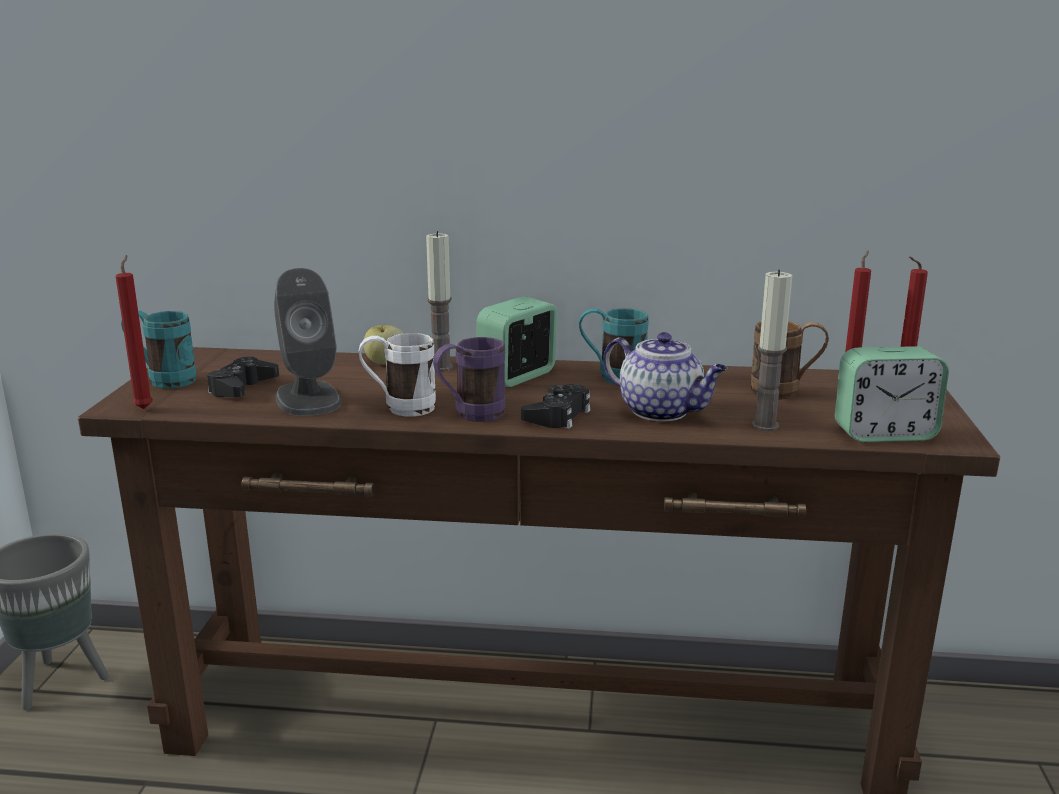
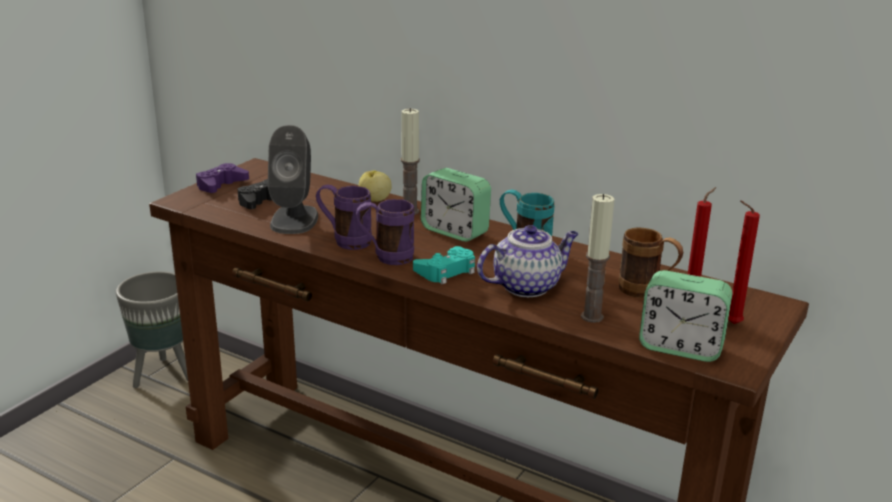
camera: 25 degrees right, 5 degrees up
(145, 407) = (191, 205): red candle -> none
(163, 380) = (221, 185): turquoise mug -> purple game controller
(399, 408) = (344, 241): white mug -> purple mug
(517, 376) = (455, 231): alarm clock -> alarm clock turned 120 degrees counterclockwise
(558, 415) = (446, 271): black game controller -> turquoise game controller
(662, 411) = (527, 286): teapot -> teapot turned 90 degrees counterclockwise

